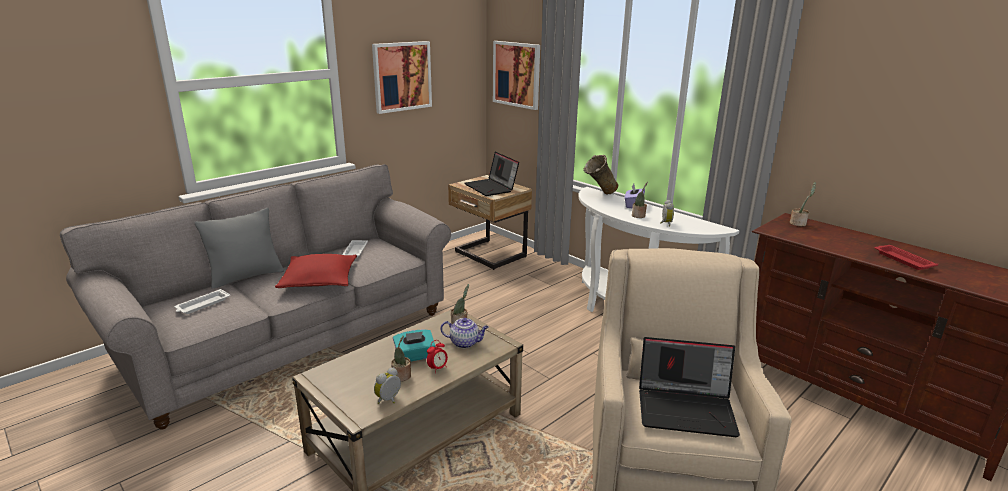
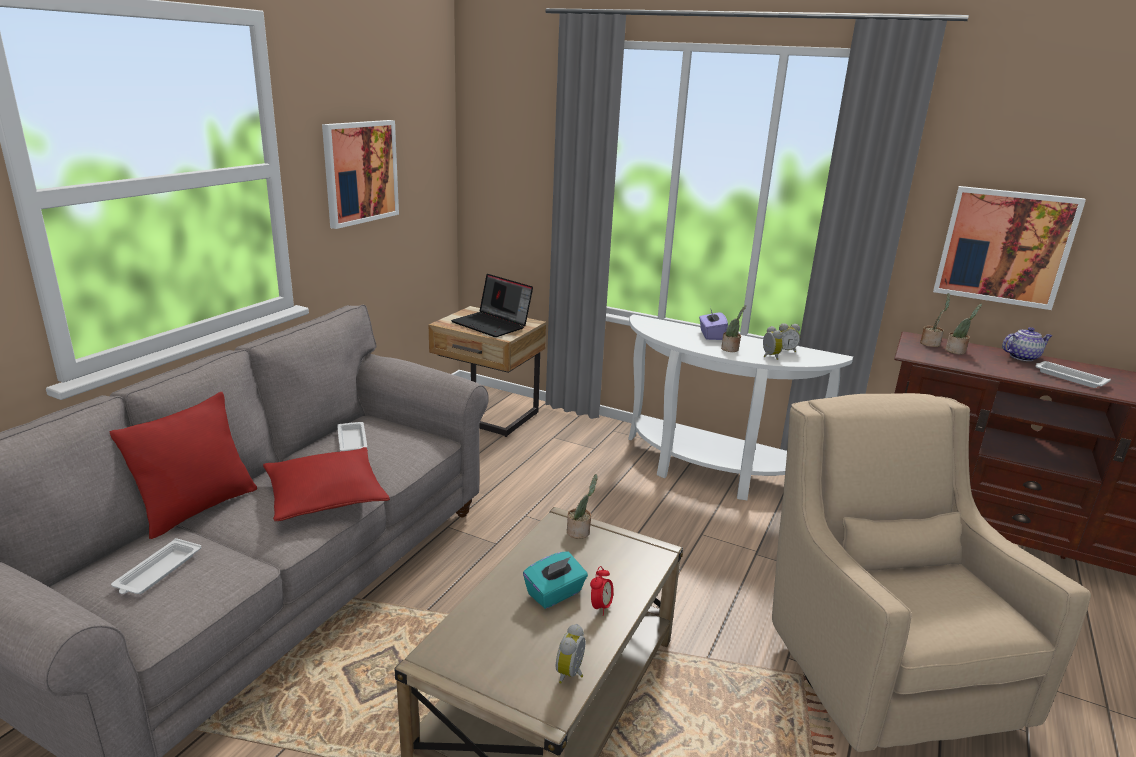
camera: 20 degrees left, 0 degrees up
(246, 277) = (197, 508): grey pillow -> red pillow
(402, 376) = (561, 631): potted plant -> potted plant (956, 351)
(465, 343) = (608, 559): teapot -> teapot (1022, 357)
(516, 74) = (509, 166): picture -> picture (1004, 247)
(599, 195) = (658, 324): beige vase -> none
(683, 221) = (785, 350): none -> alarm clock
(687, 409) = (944, 600): laptop -> none
(902, 260) = (1068, 377): red tray -> white tray

